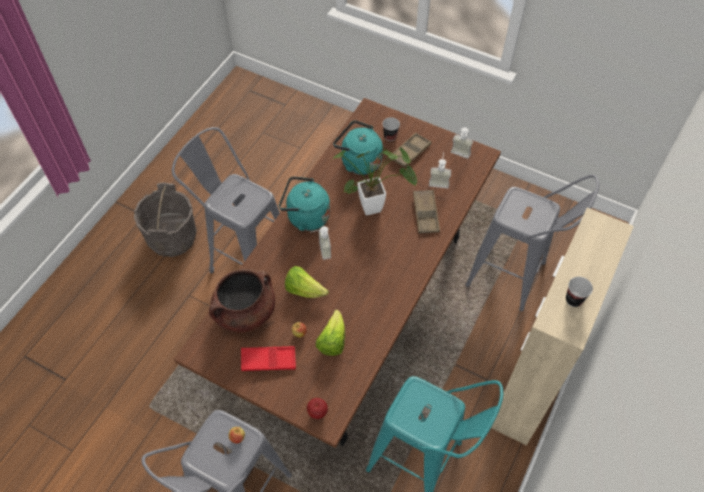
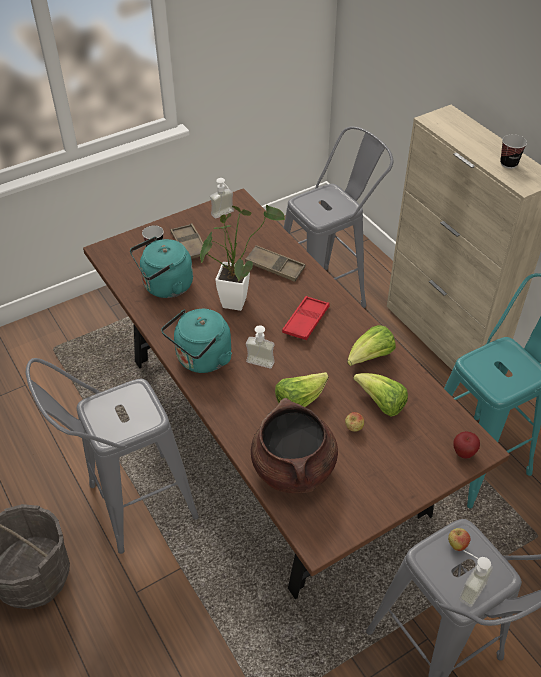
camera: 60 degrees left, 10 degrees down
(268, 360) = (372, 471): red tray -> red tray (306, 321)
(373, 315) = (370, 357): none -> lettuce
(439, 181) = (243, 241): soap dispenser -> soap dispenser (466, 587)

